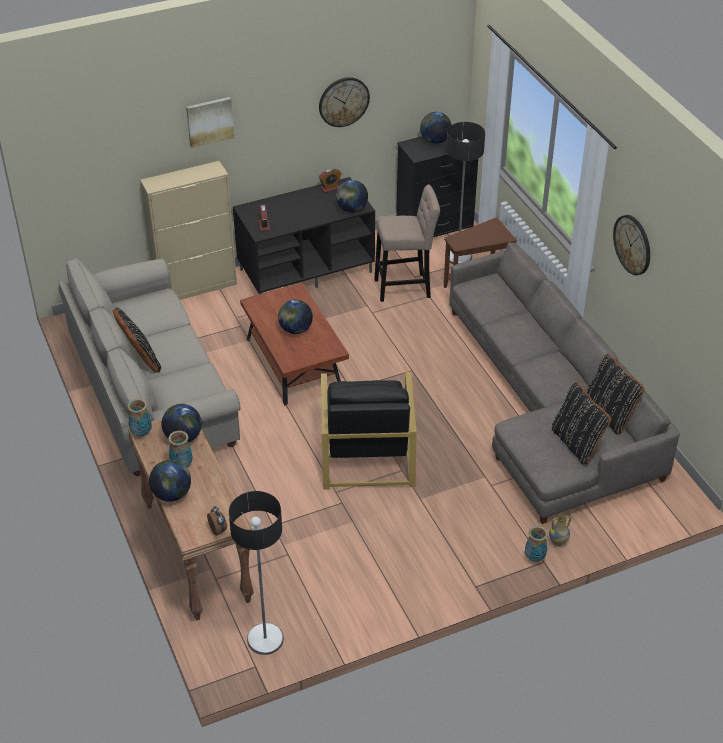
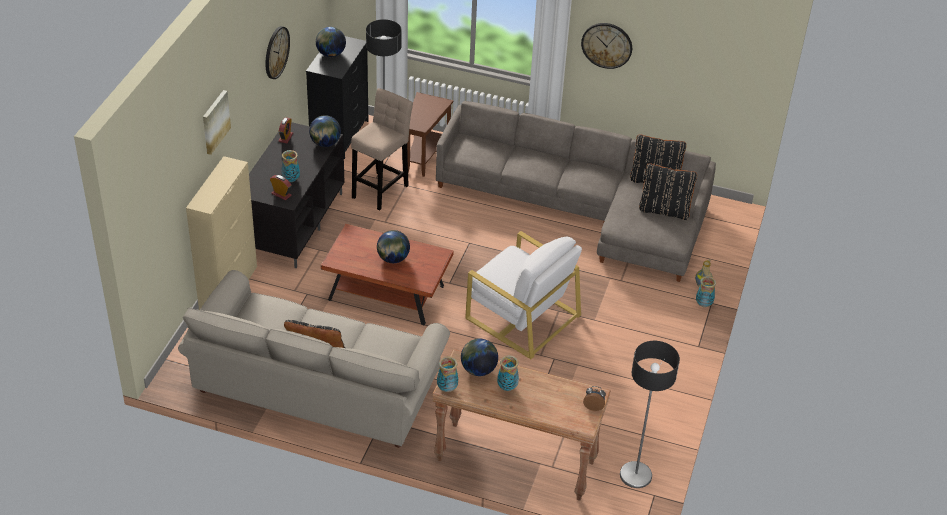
camera: 50 degrees left, 0 degrees up
(172, 494) = (531, 409): globe -> none
(286, 219) = (291, 180): none -> vase
(367, 452) = (522, 316): black armchair -> white armchair

